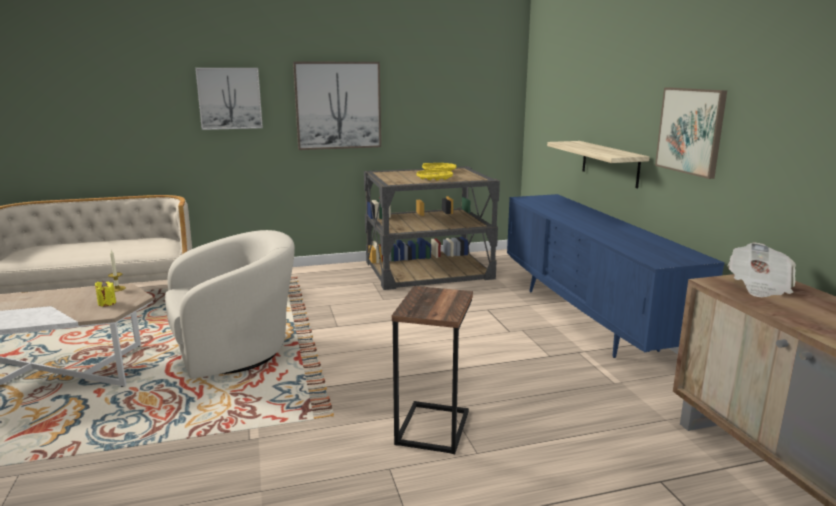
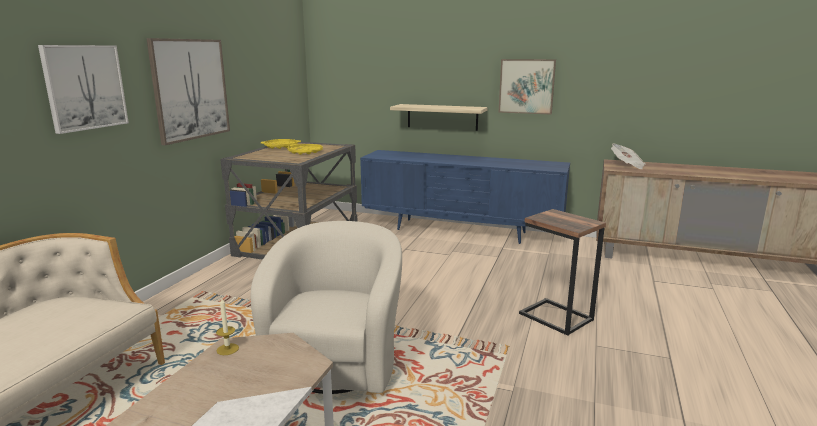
camera: 55 degrees left, 0 degrees up
(107, 303) = (273, 361): yellow candle -> none

